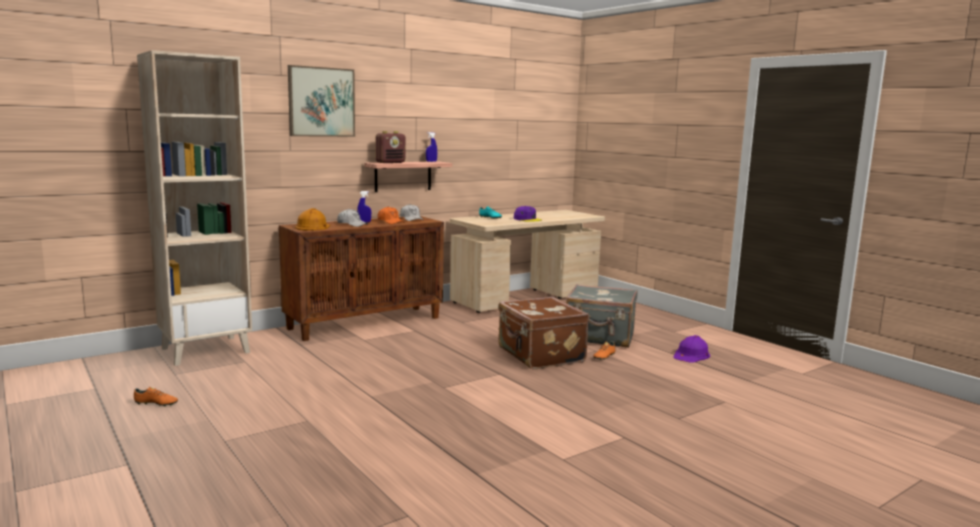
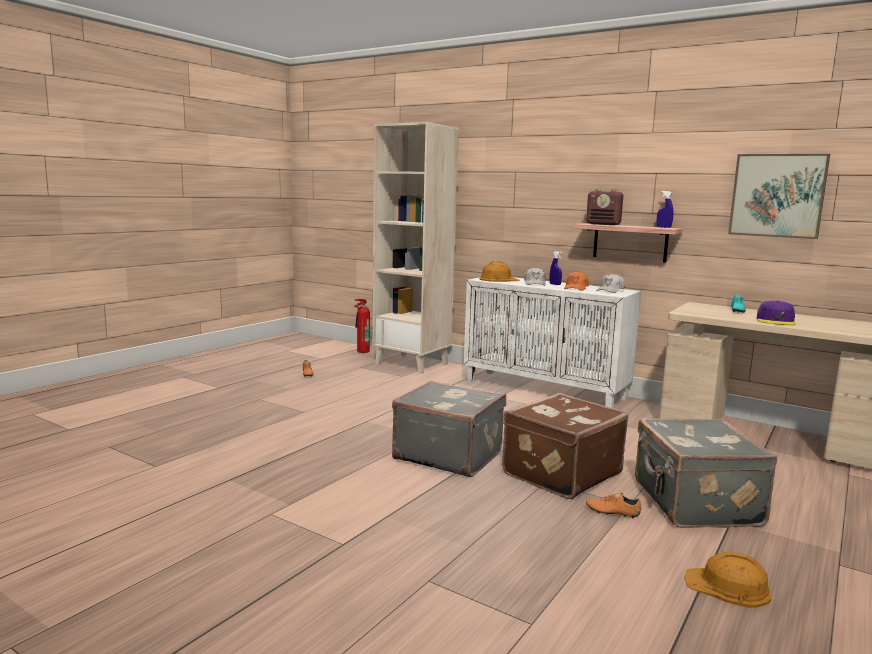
camera: 70 degrees right, 0 degrees up
(104, 364) = (361, 351): none -> fire extinguisher
(321, 102) = (544, 159): picture -> picture (777, 195)
(365, 323) = (545, 390): brown cabinet -> white cabinet
(483, 379) = (448, 455): none -> grey suitcase
(691, 355) = (728, 586): purple hard hat -> orange hard hat

